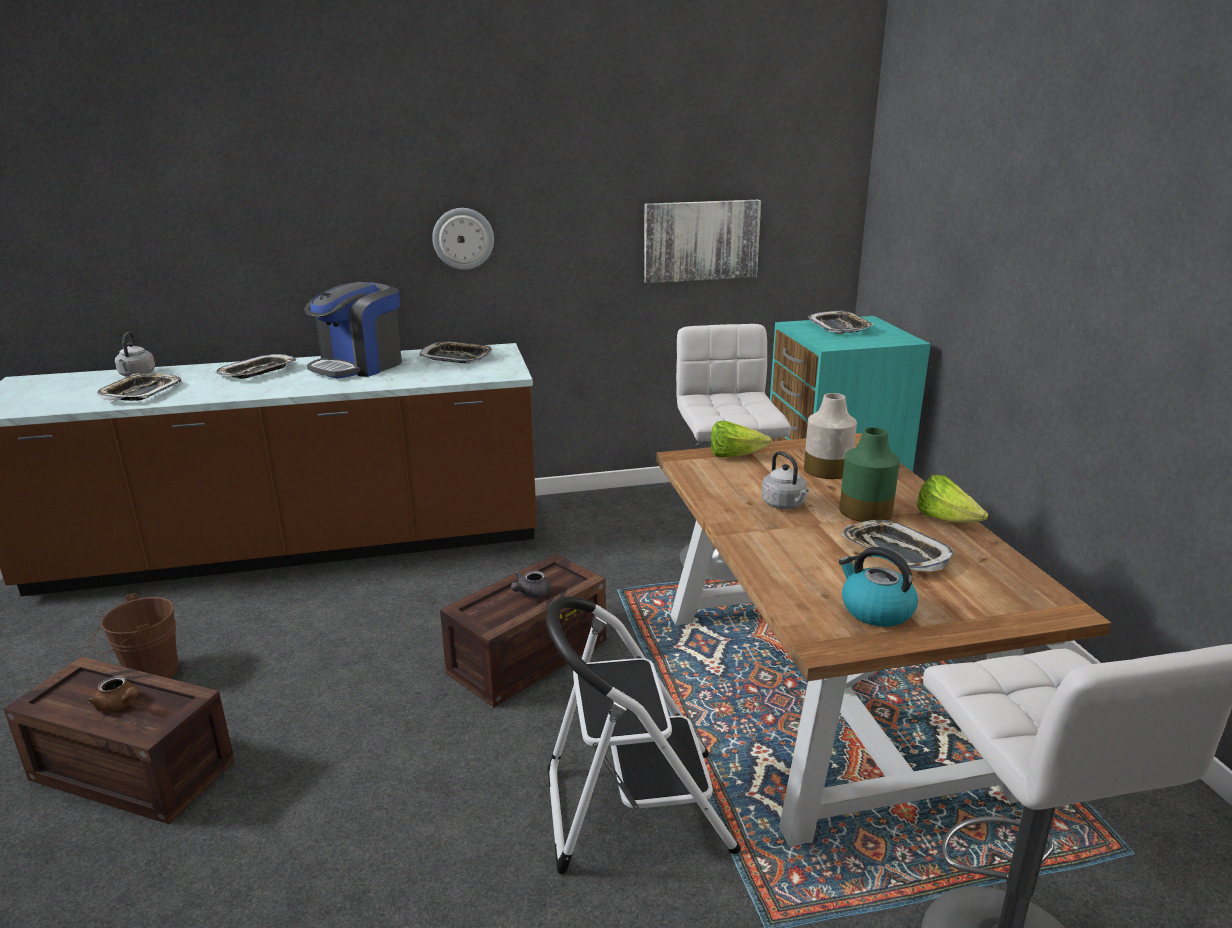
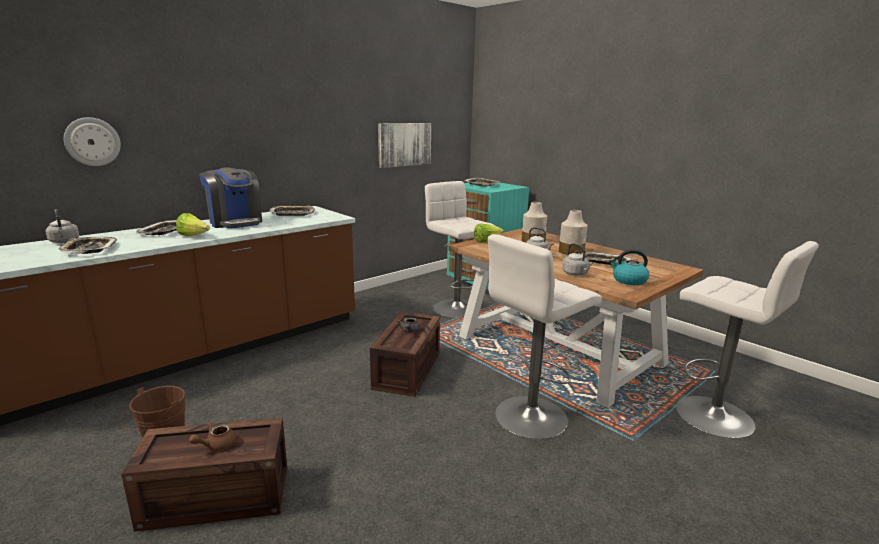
camera: 30 degrees left, 5 degrees down
(119, 705) = (216, 445): brown teapot -> brown teapot turned 135 degrees clockwise
(359, 366) = (235, 222): coffee machine -> coffee machine turned 45 degrees counterclockwise
(463, 238) = (284, 142): wall clock -> wall clock (92, 141)
(630, 809) = (529, 417): step ladder -> white stool
(789, 568) = (576, 274): none -> grey kettle
(865, 510) = (571, 251): green vase -> beige vase
(946, 520) = (604, 250): lettuce -> lettuce (194, 236)

